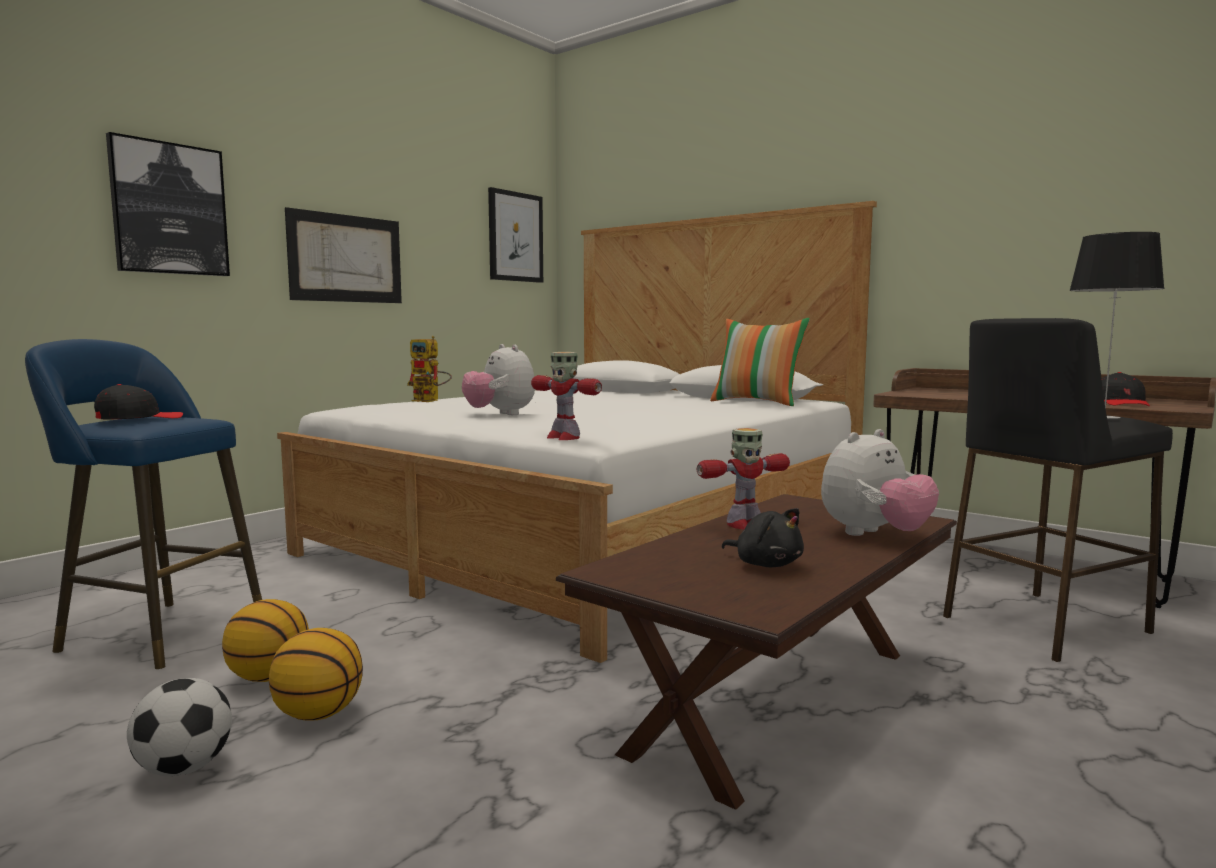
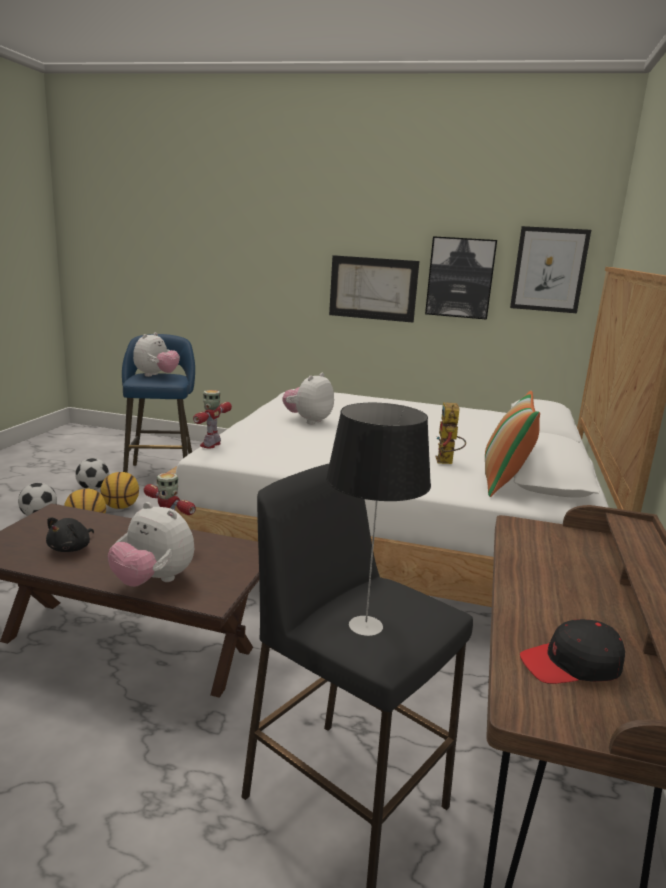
camera: 65 degrees right, 10 degrees up
(117, 700) = (93, 488): none -> football
(139, 419) = (156, 375): black cap -> plush toy
(169, 209) = (266, 260): picture -> picture (460, 278)
(431, 401) = (352, 399): toy robot -> toy robot (447, 462)

